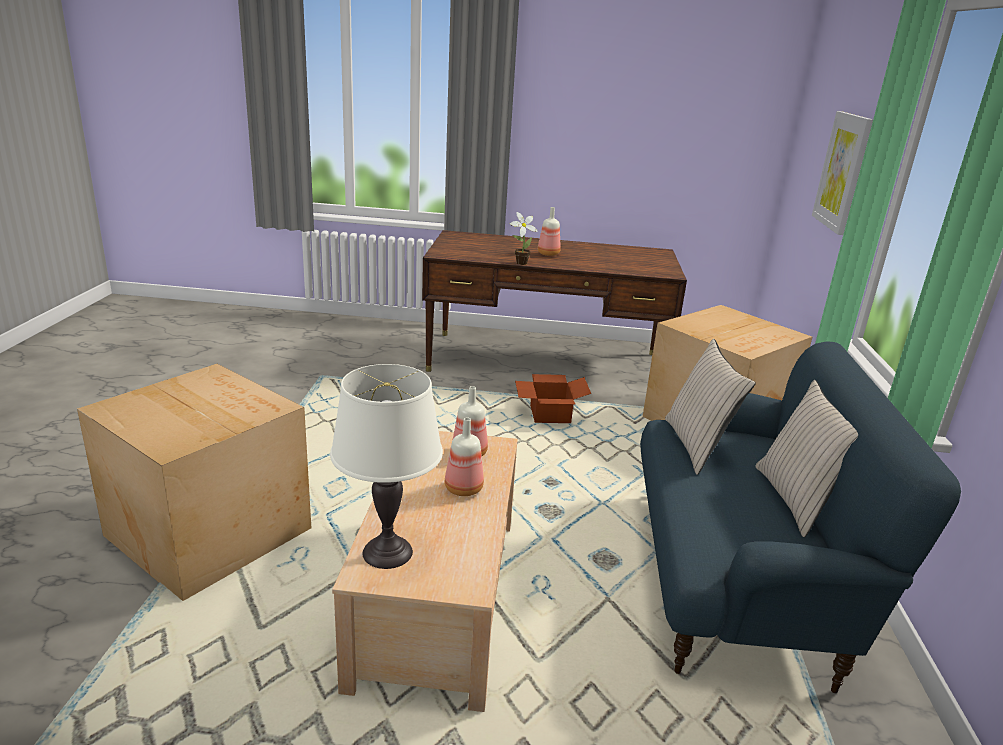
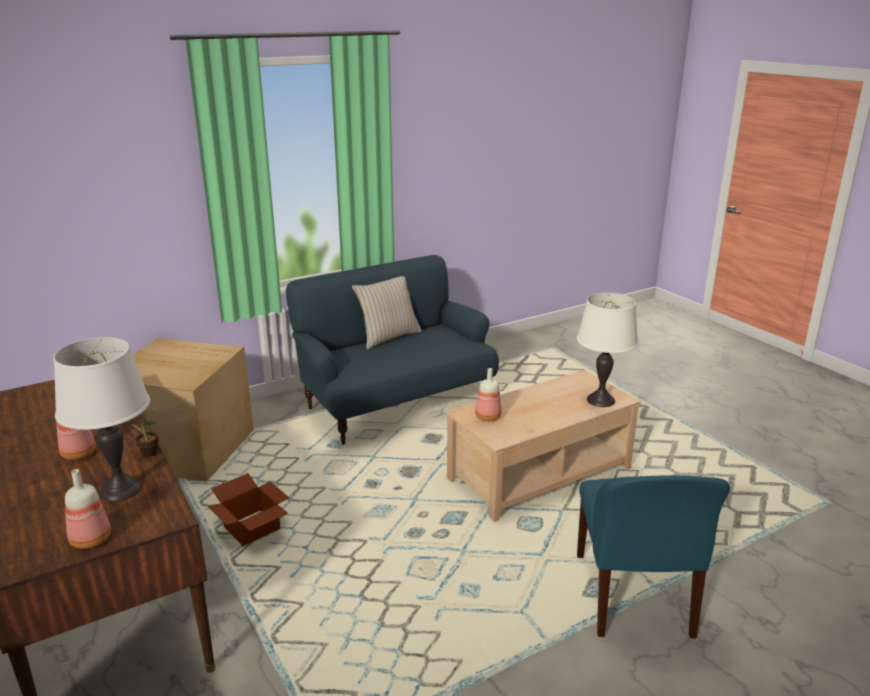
camera: 125 degrees left, 0 degrees up
(210, 530) = (633, 597): cardboard box -> blue chair
(462, 488) = (524, 404): bottle -> bottle (90, 540)
(488, 253) = (121, 489): none -> white table lamp
(697, 445) = (363, 367): beige pillow -> none
(842, 171) = (111, 205): picture -> none

